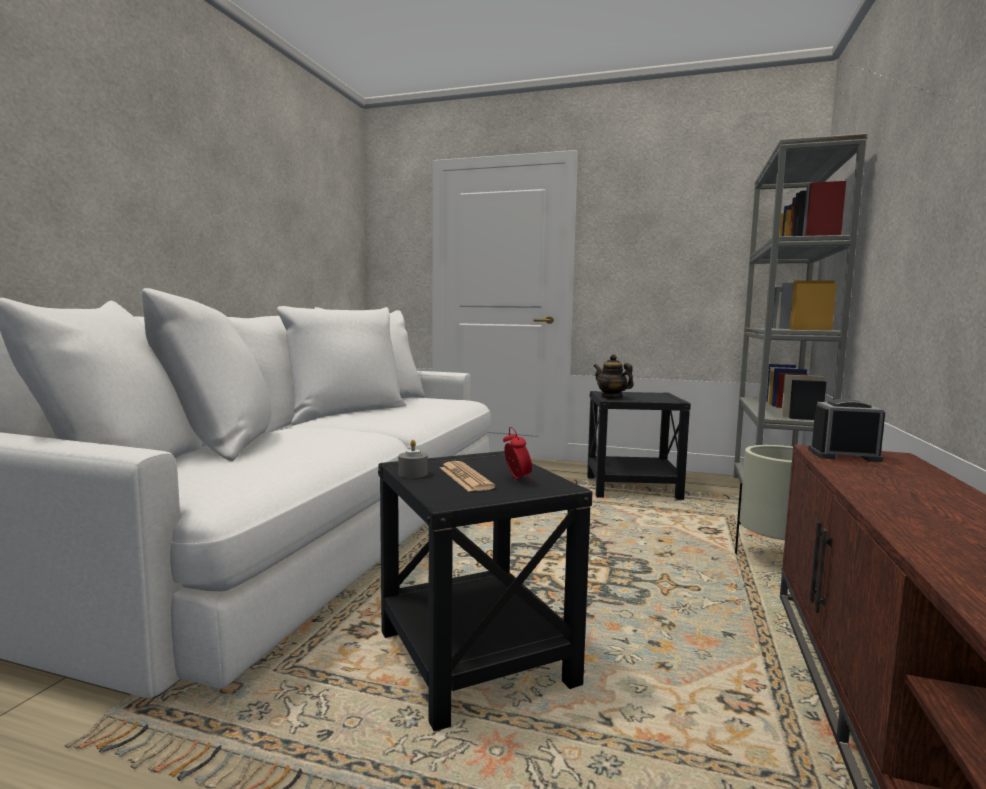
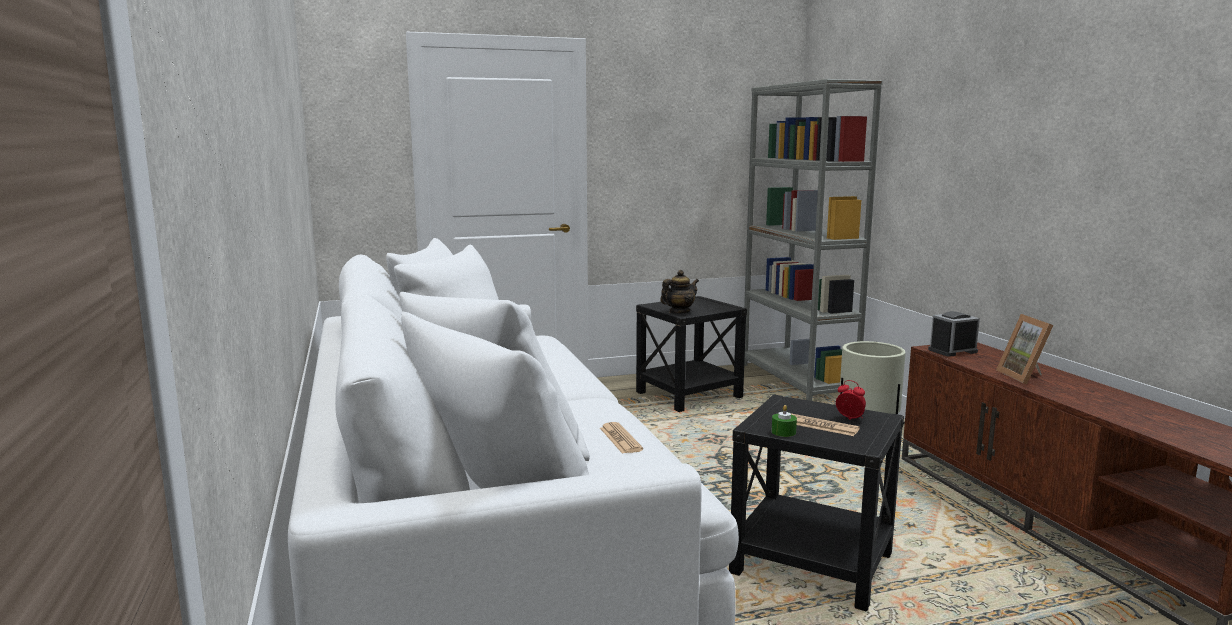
camera: 35 degrees left, 5 degrees up
(299, 455) = (620, 439): none -> newspaper
(413, 473) = (783, 432): grey candle -> green candle
(611, 397) = (679, 312): teapot -> teapot turned 135 degrees clockwise
(894, 493) = (1026, 377): none -> picture frame

